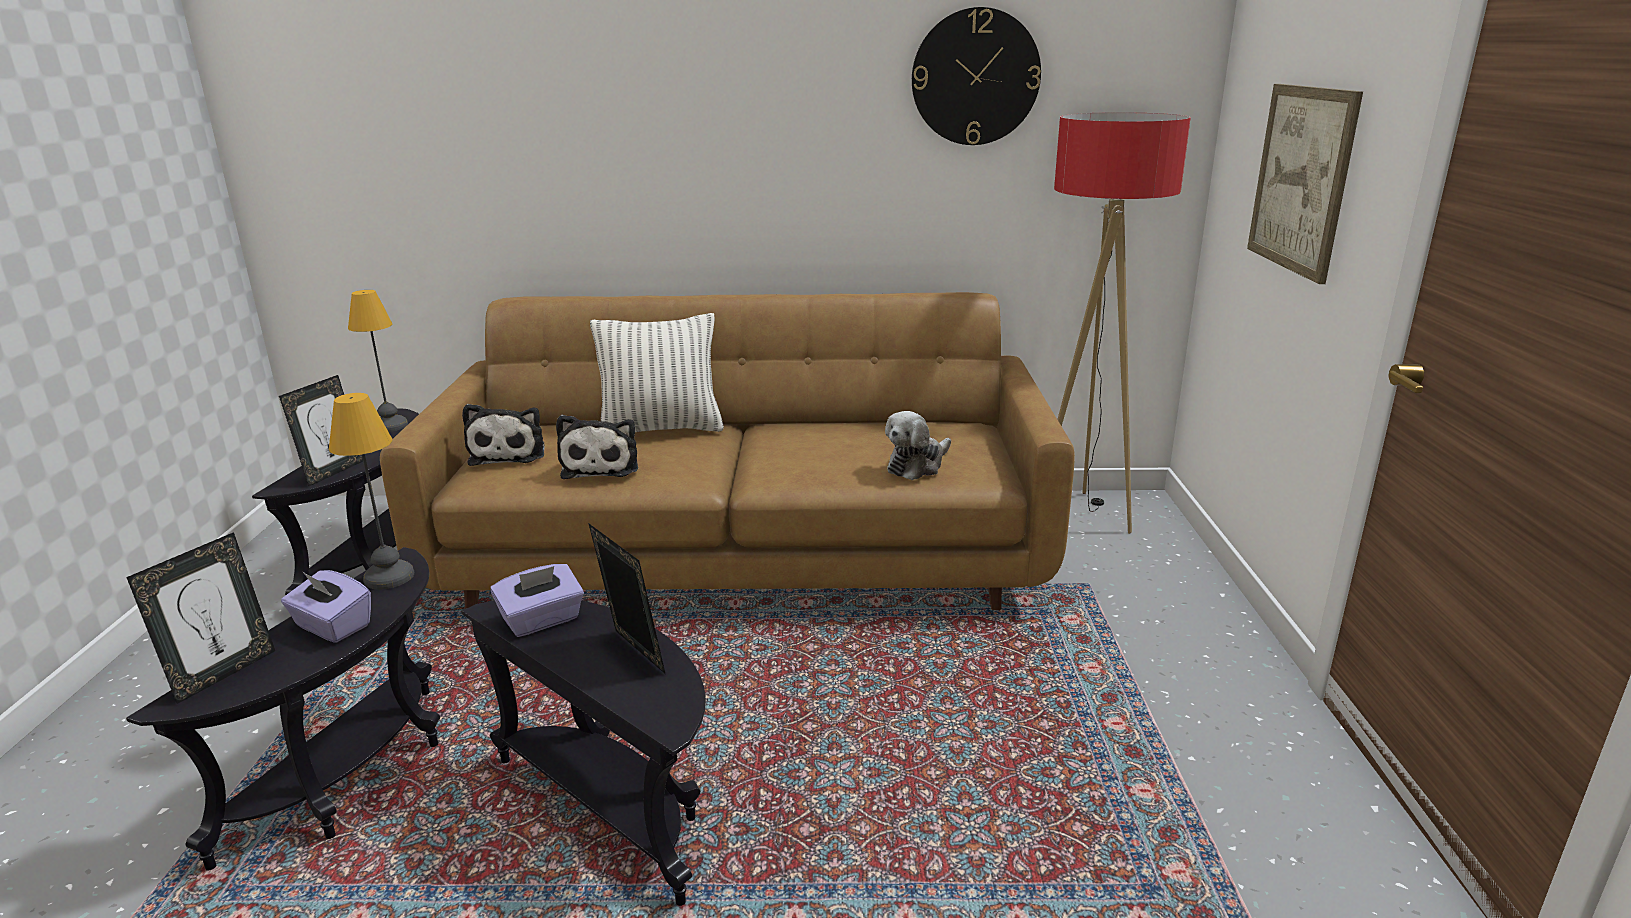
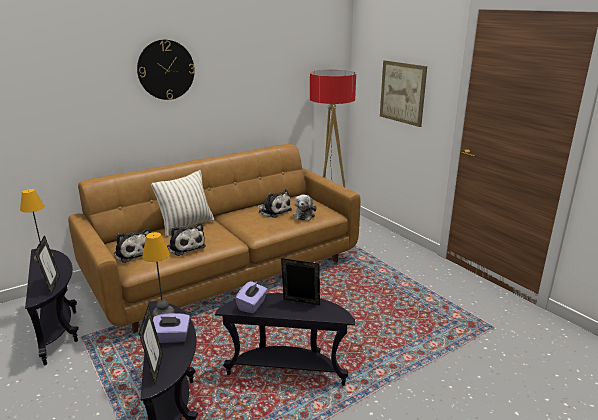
camera: 35 degrees left, 0 degrees up
(864, 441) = (274, 211): none -> plush toy
(975, 77) = (274, 59): wall clock -> wall clock (166, 70)

